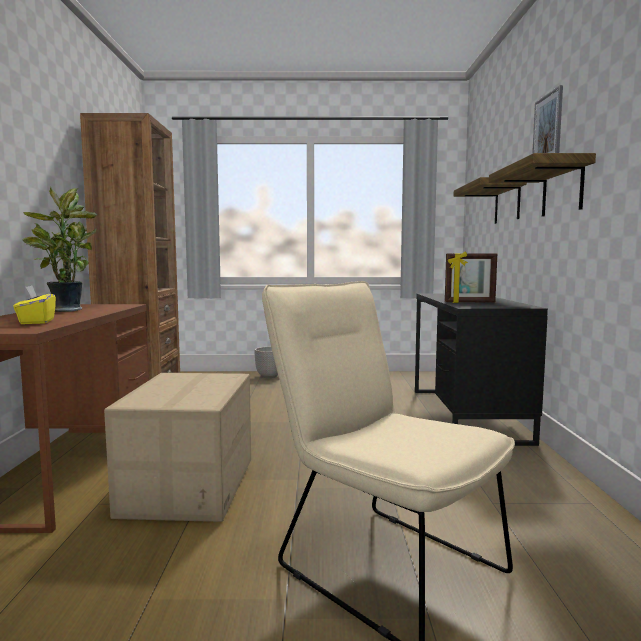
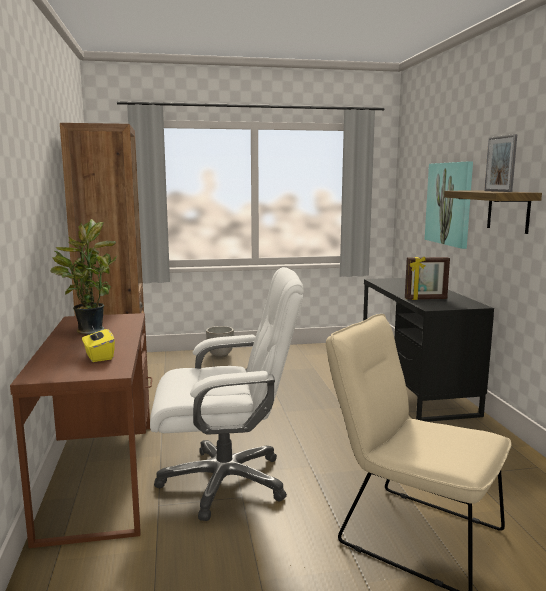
camera: 10 degrees left, 5 degrees up
(190, 486) = (226, 481): cardboard box -> white office chair
(507, 203) = (448, 203): shelf -> picture

